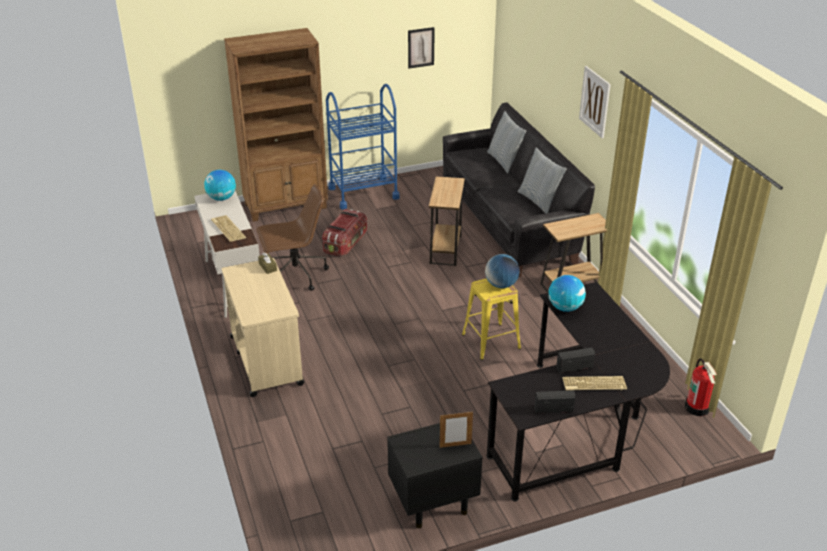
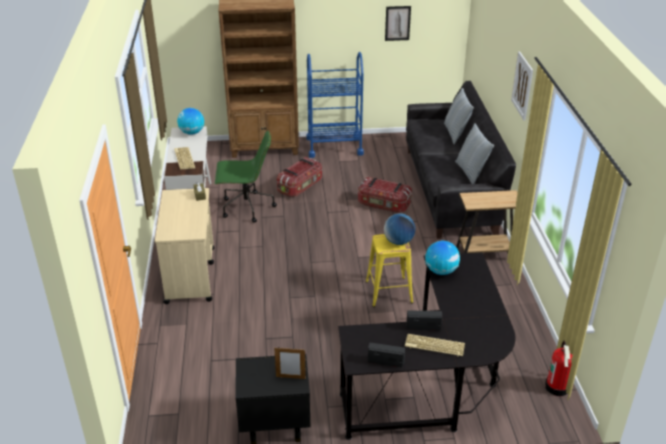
camera: 15 degrees right, 0 degrees up
(295, 275) = (246, 208): brown office chair -> green office chair
(445, 250) = (384, 205): brown side table -> storage box

